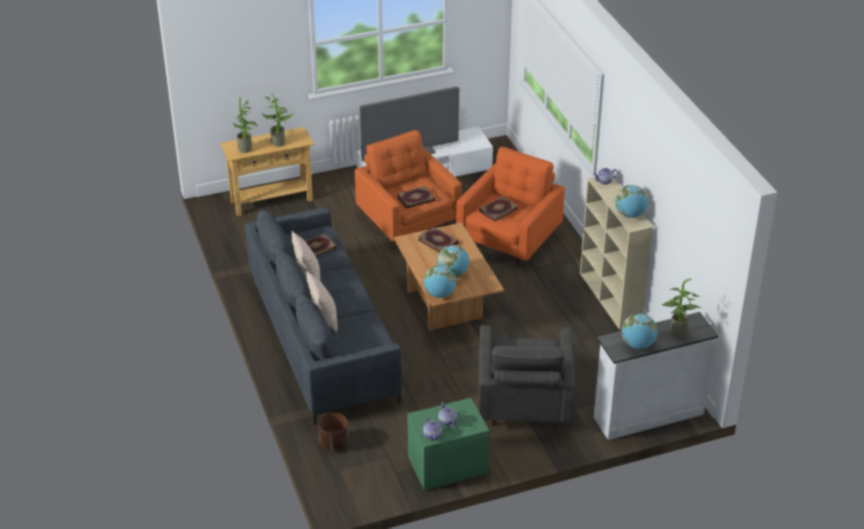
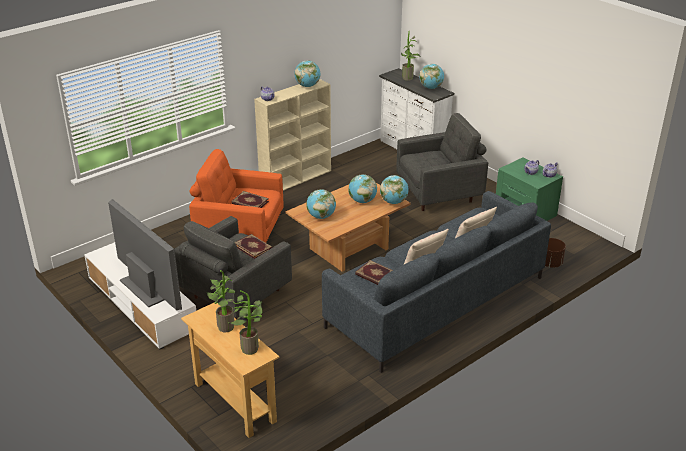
camera: 110 degrees left, 5 degrees down
(408, 221) = (235, 294): orange armchair -> grey armchair
(438, 241) = (321, 216): book -> globe

